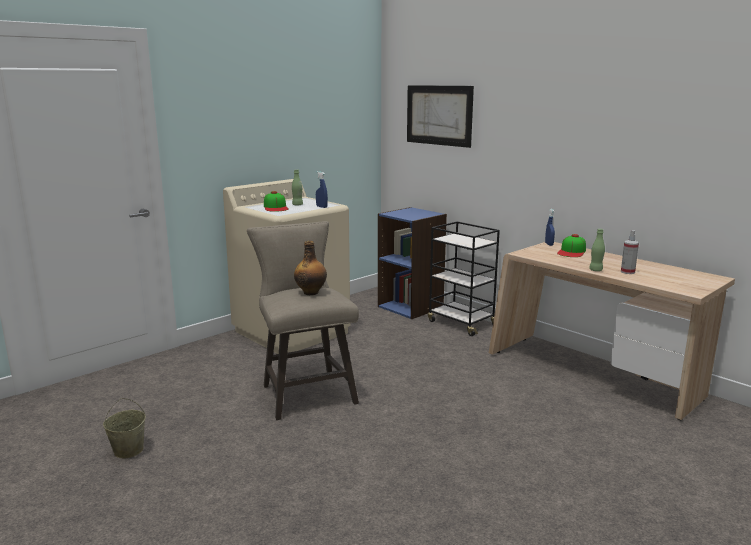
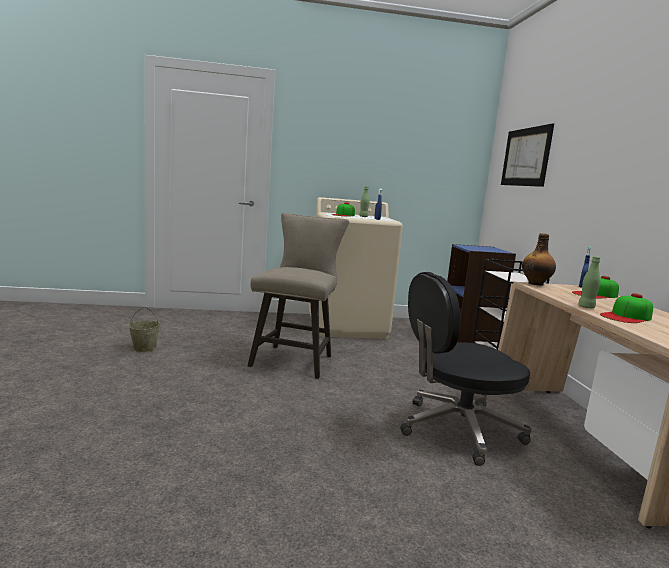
camera: 35 degrees right, 5 degrees down
(311, 292) = (302, 269): bottle -> bottle (536, 284)
(515, 402) = (457, 429): none -> black office chair
(627, 272) = (626, 316): spray bottle -> cap

